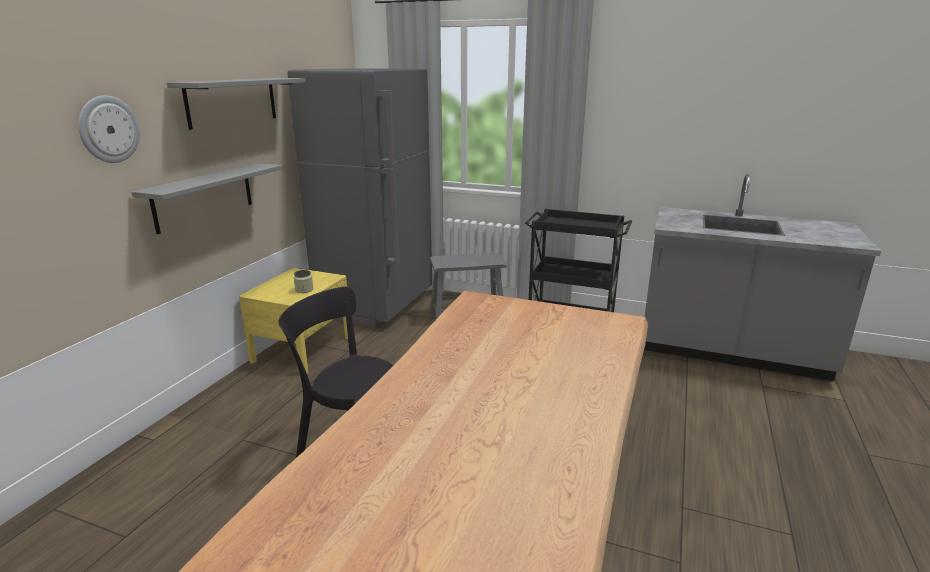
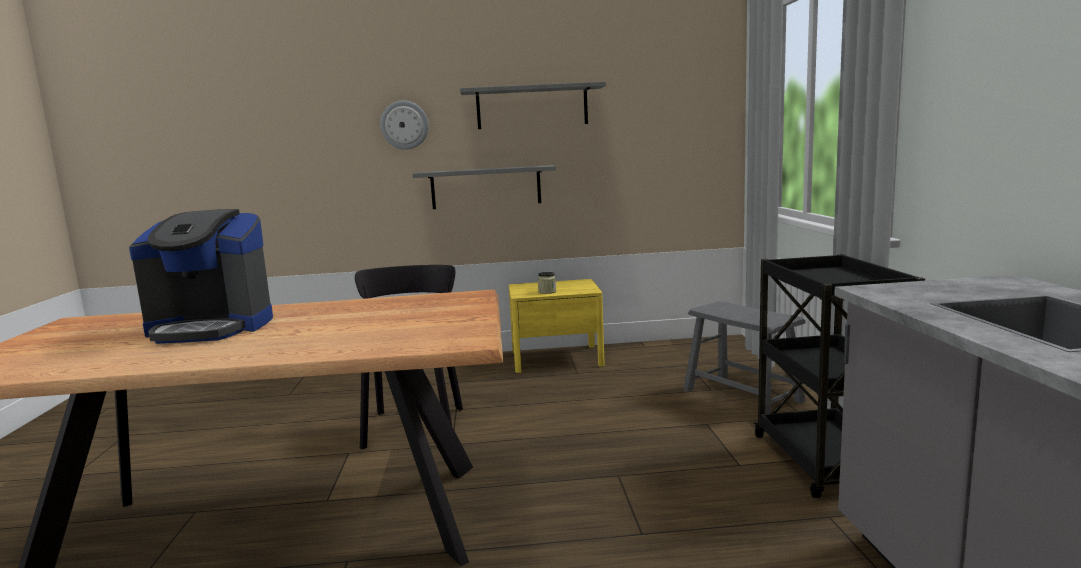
camera: 65 degrees right, 10 degrees down
(377, 304) = (689, 354): grey fridge -> none
(454, 422) = (211, 328): none -> coffee machine

